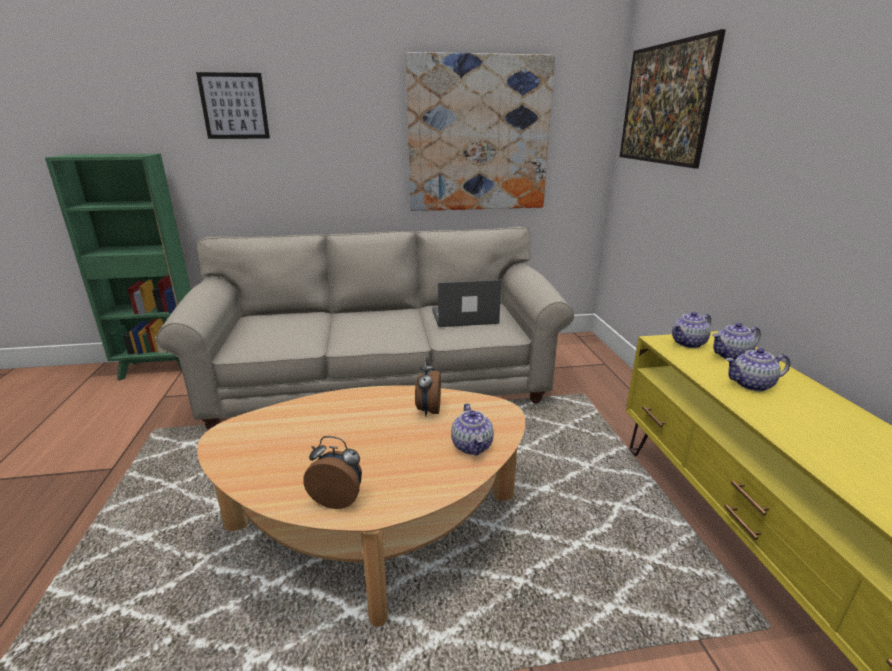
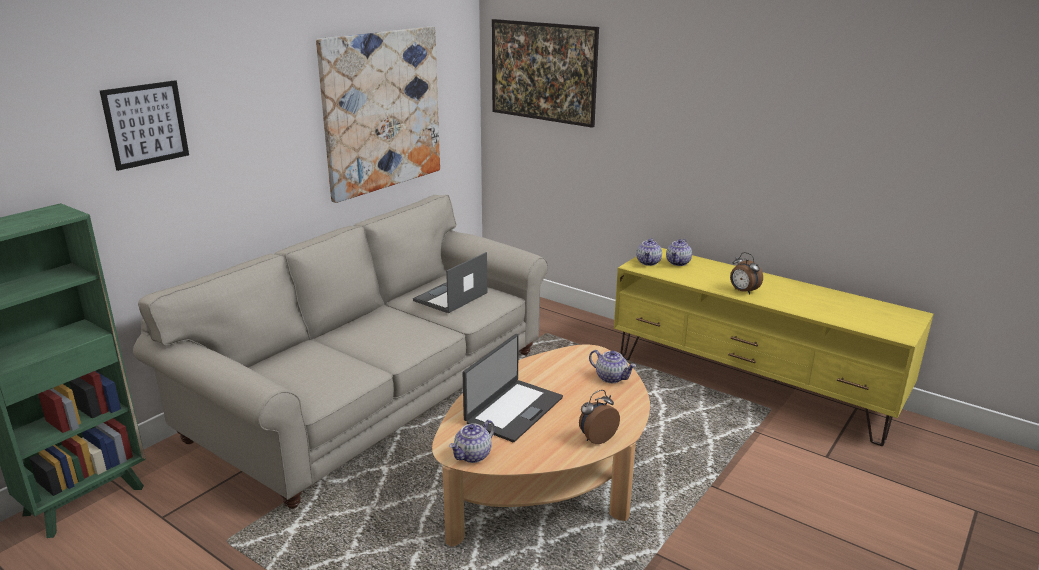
camera: 45 degrees left, 0 degrees up
(331, 426) = (513, 410): none -> laptop
(428, 410) = (551, 372): alarm clock -> alarm clock (743, 291)
(751, 385) = (708, 277): teapot -> teapot (473, 455)

